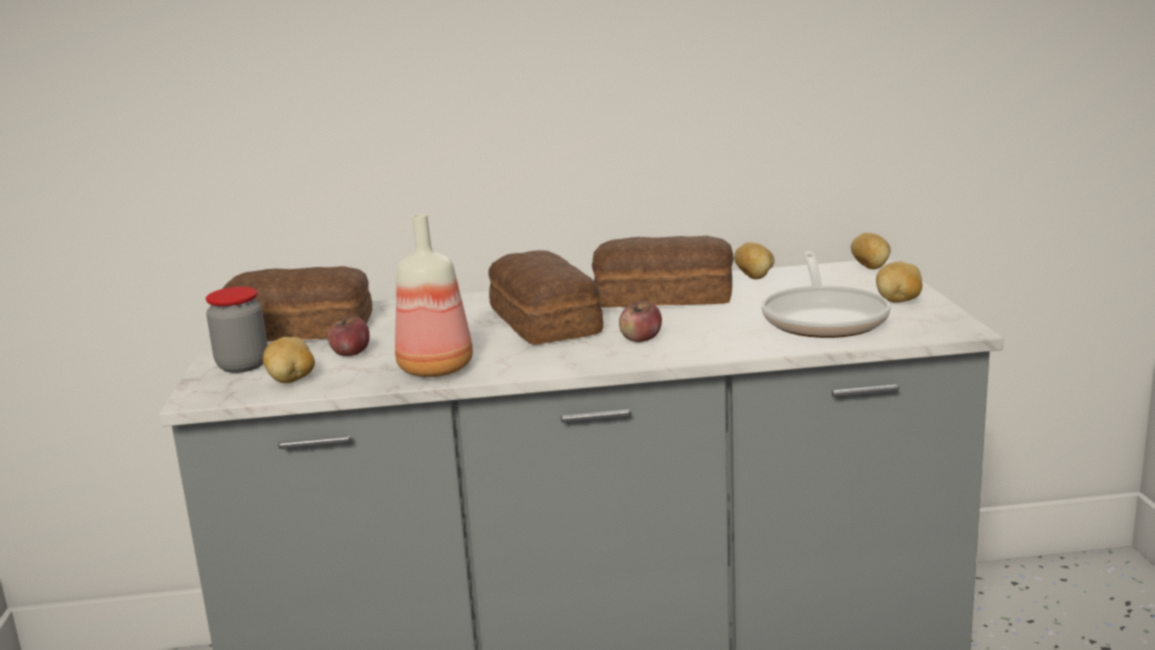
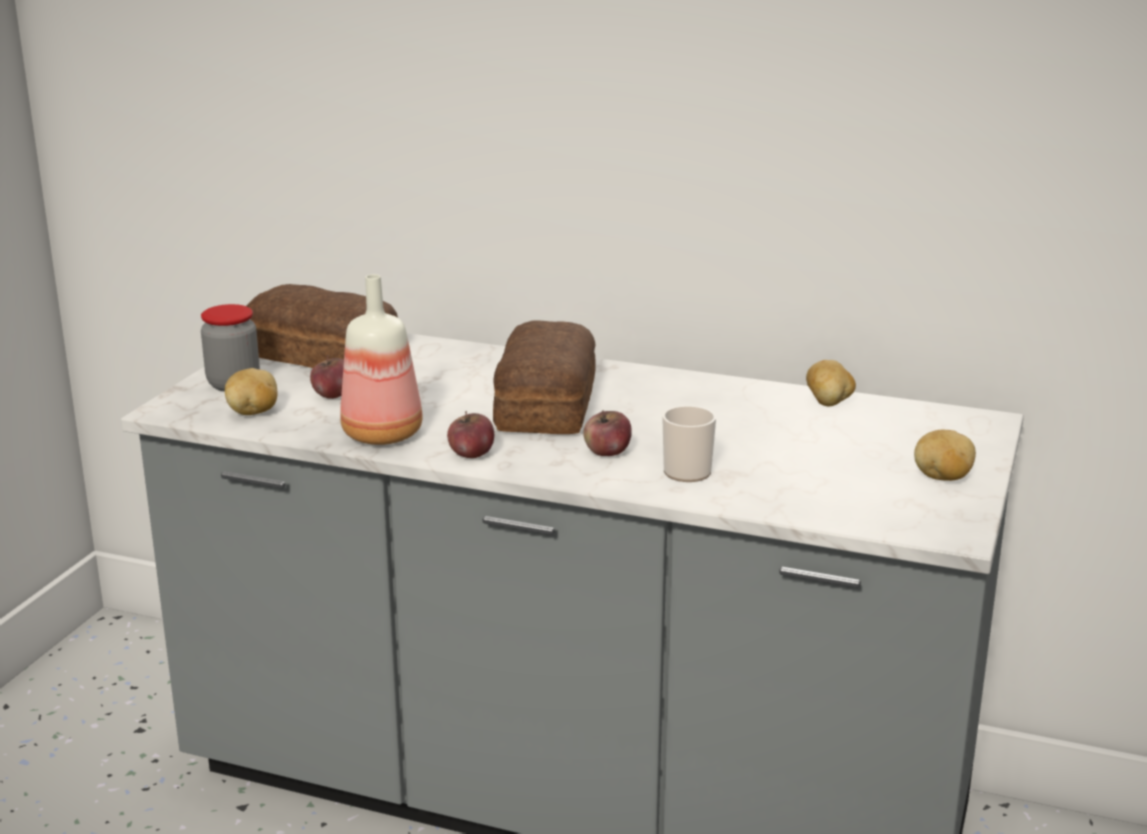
camera: 25 degrees right, 5 degrees up
(533, 364) = (471, 454): none -> apple
(665, 297) = (700, 405): bread -> none
(718, 335) = (688, 469): none -> mug
(824, 318) = (827, 478): frying pan -> none
(871, 267) = (978, 423): potato -> none

